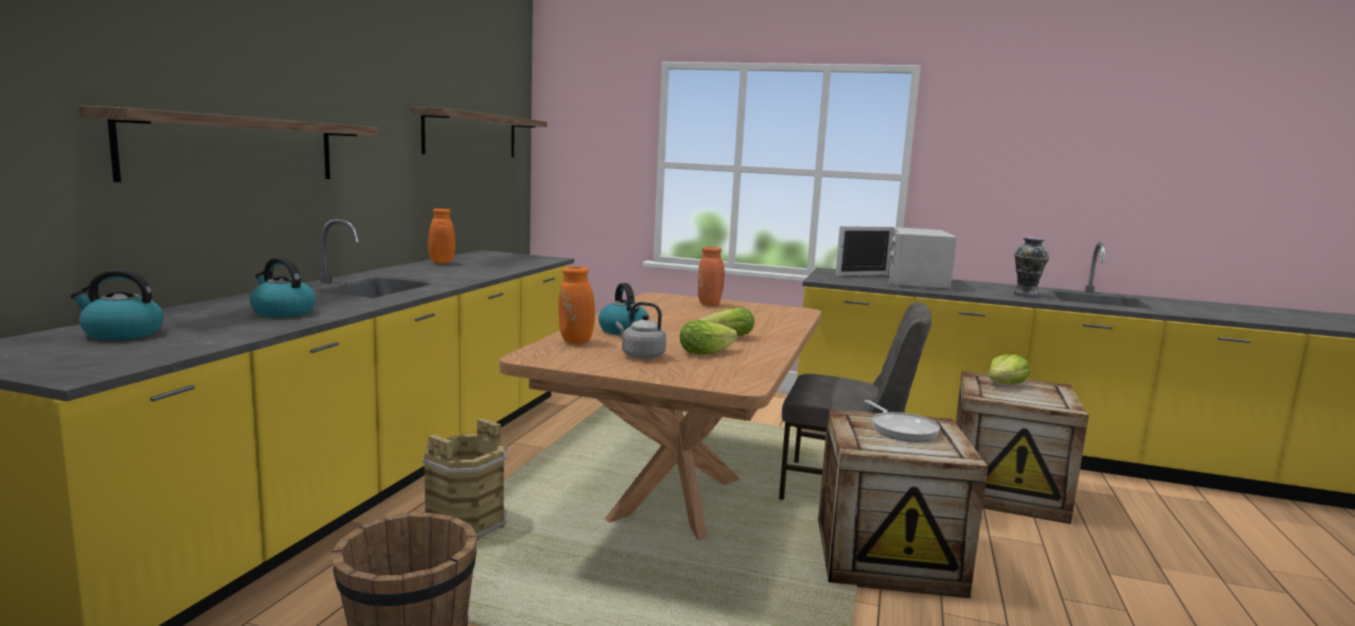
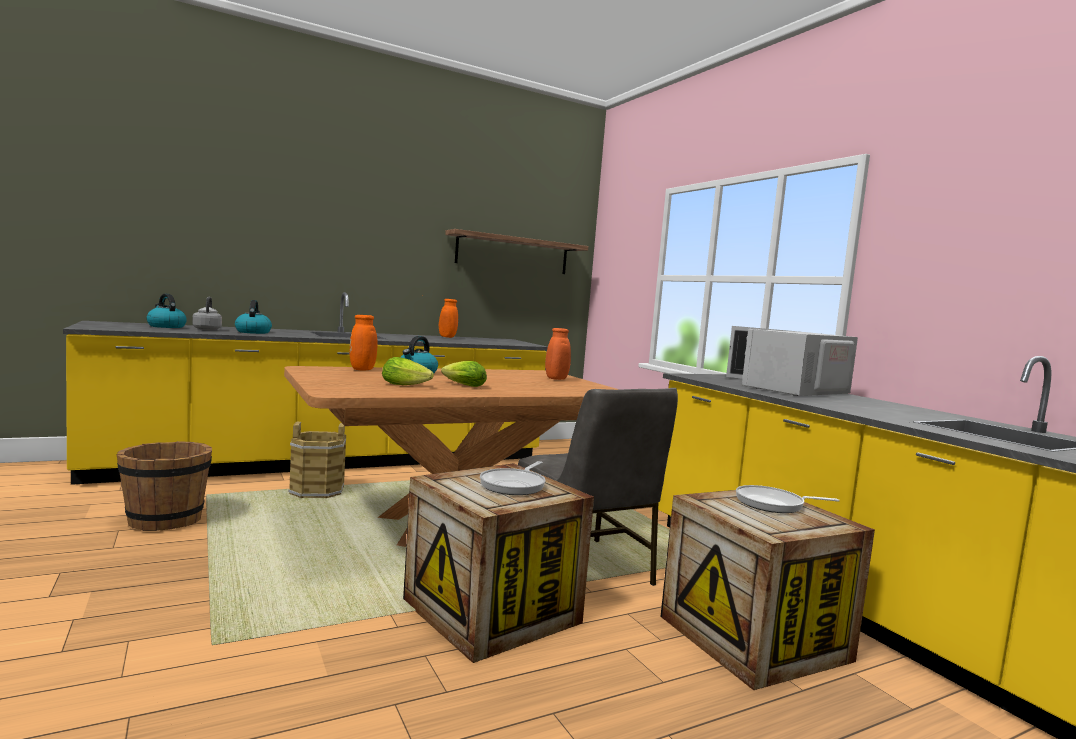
camera: 45 degrees right, 5 degrees down
(235, 149) = (290, 246): shelf -> none
(640, 356) = (359, 378): grey kettle -> grey kettle (207, 329)
(1005, 384) = (773, 504): lettuce -> frying pan
(1025, 295) = (889, 413): vase -> none

